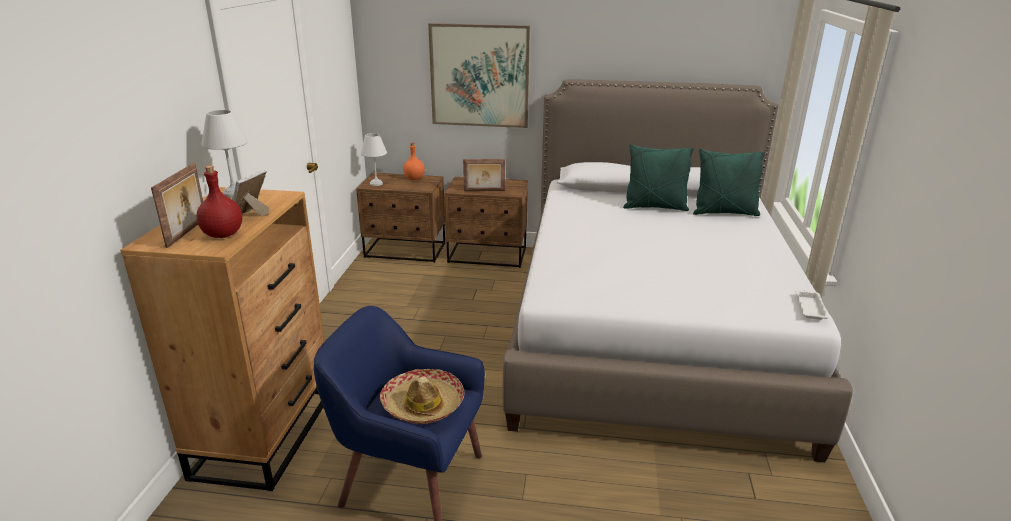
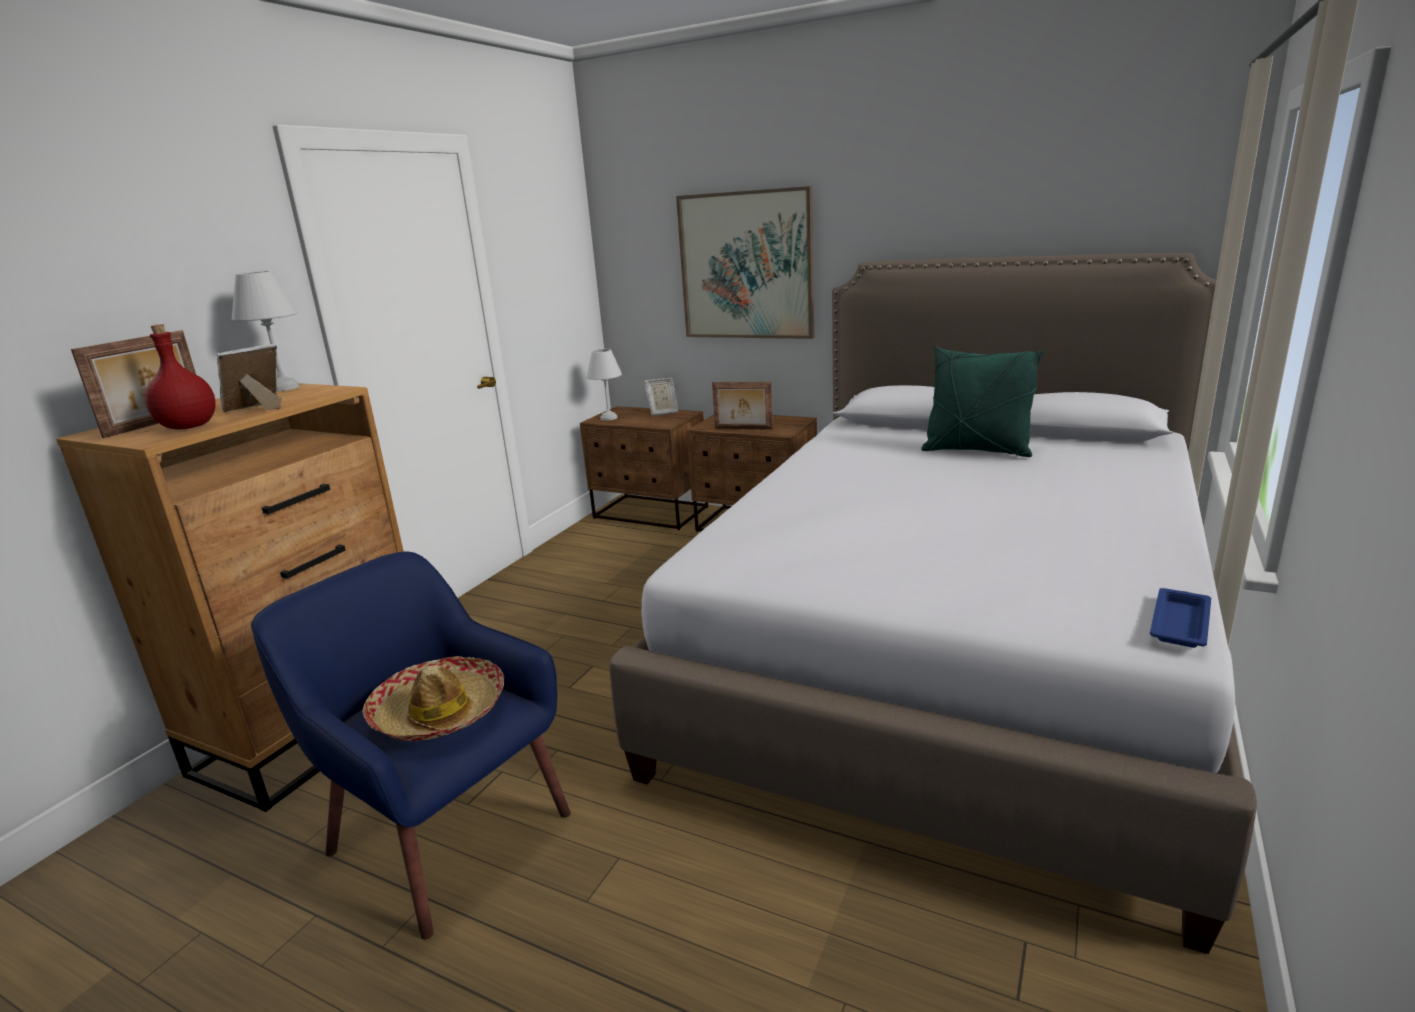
camera: 20 degrees right, 5 degrees down
(414, 178) = (662, 413): orange bottle -> picture frame
(724, 212) = (1098, 462): green pillow -> none
(809, 307) = (1180, 623): white tray -> blue tray

